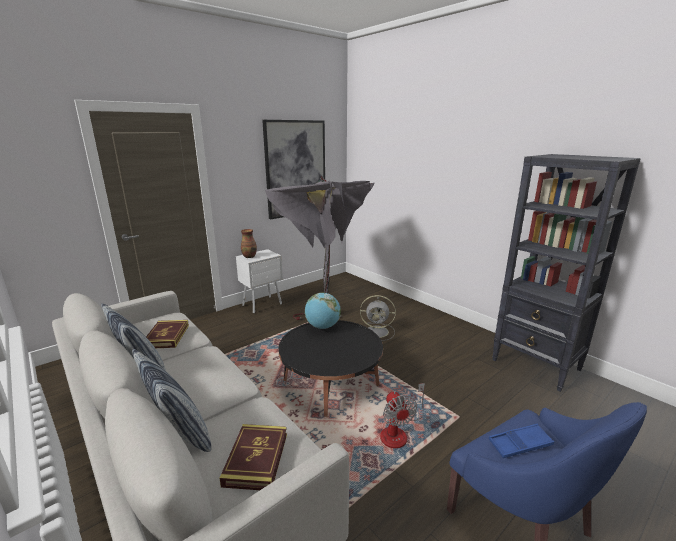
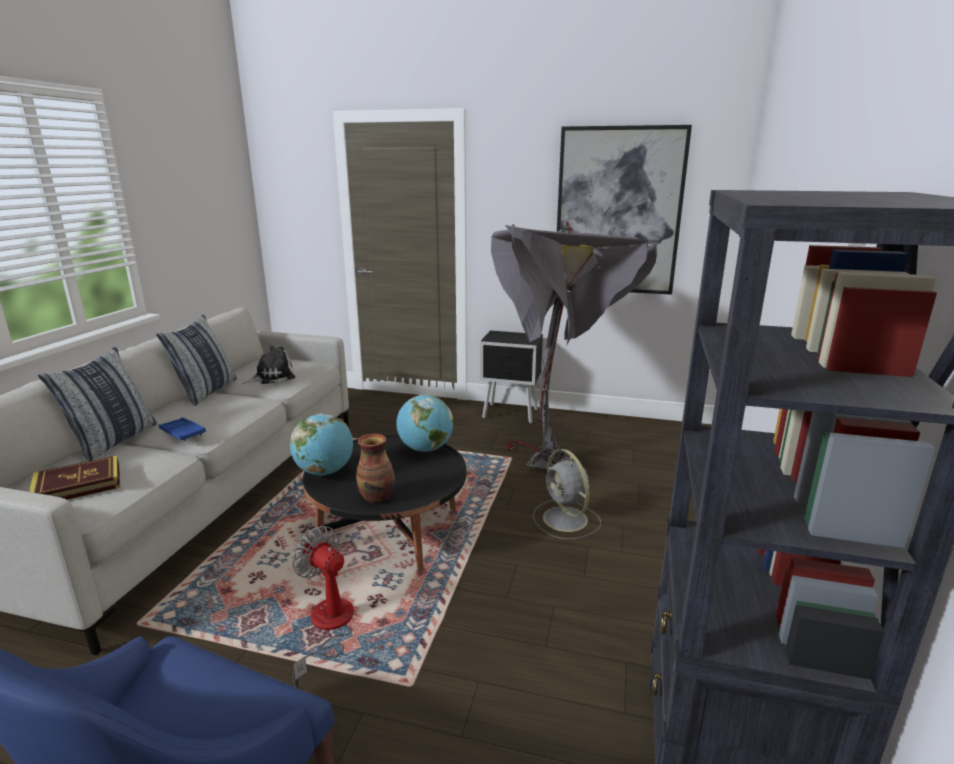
camera: 55 degrees right, 0 degrees up
(167, 336) = (272, 377): book -> plush toy
(249, 256) = (500, 335): vase -> vase (377, 497)
(263, 304) = (511, 414): white nightstand -> black nightstand
(310, 363) = (325, 472): none -> globe
(398, 432) = (327, 628): fan -> fan turned 90 degrees clockwise
(520, 444) = (188, 695): blue tray -> blue tray (182, 433)

